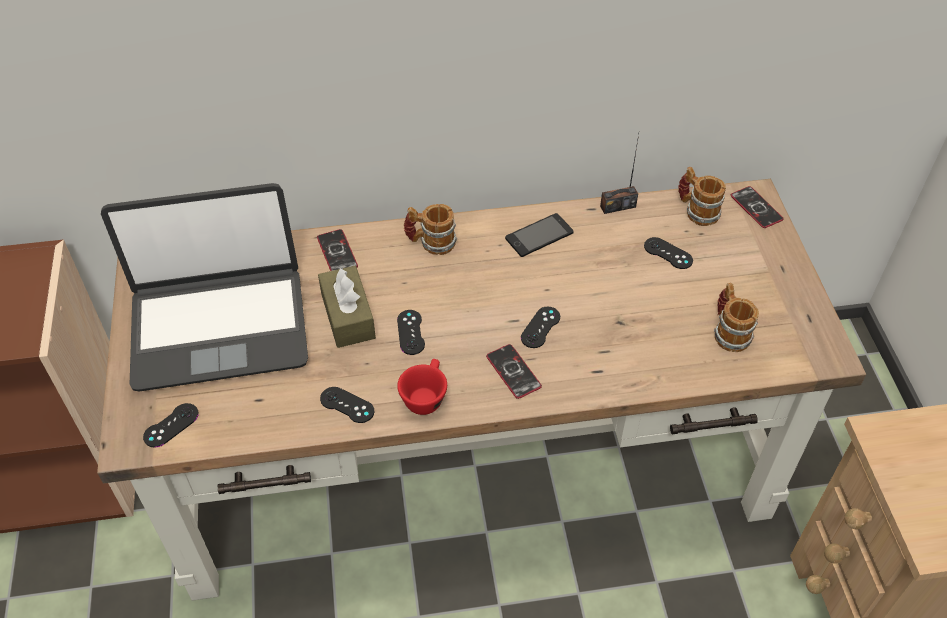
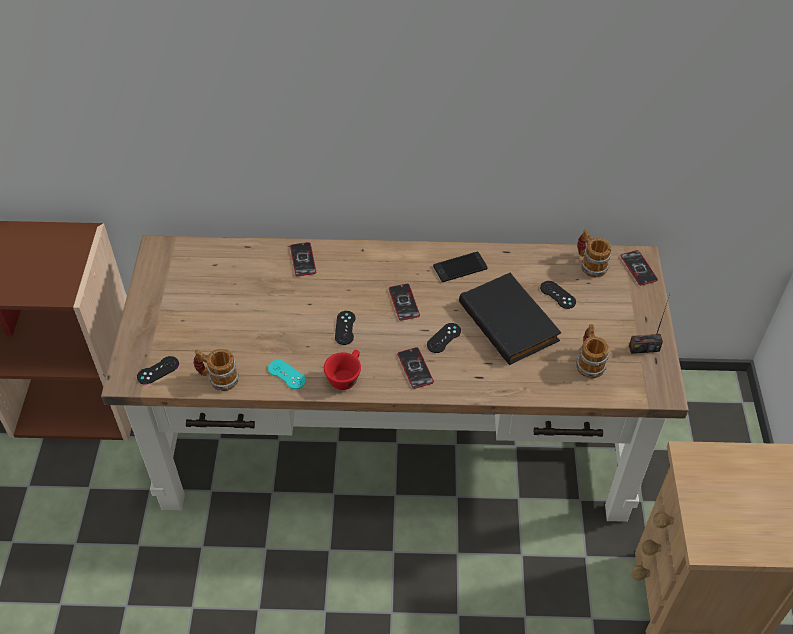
camera: 10 degrees right, 0 degrees up
(219, 327) = (205, 304): laptop -> none
(347, 405) = (286, 374): black game controller -> turquoise game controller
(348, 316) = (301, 309): brown tissue box -> none
(431, 242) = (375, 261): mug -> mug (218, 378)
(479, 289) = (404, 302): none -> phone
(617, 206) = (527, 252): radio -> radio (644, 348)
(619, 294) = (511, 321): none -> black book

